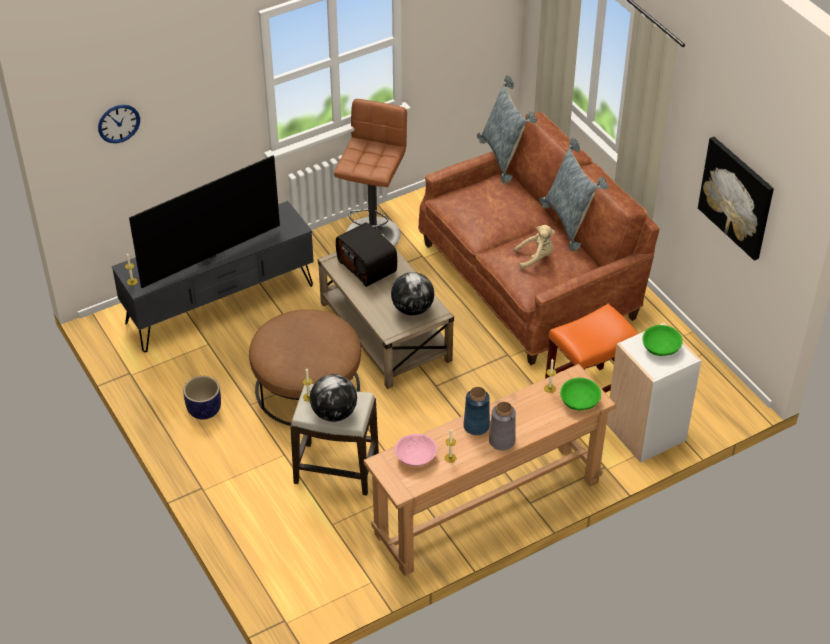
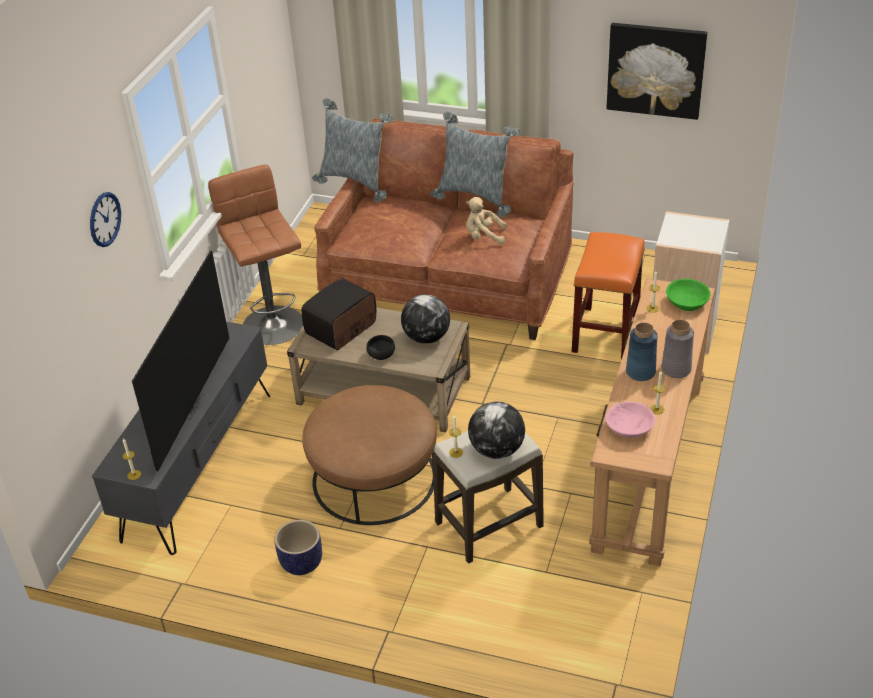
camera: 40 degrees left, 5 degrees down
(118, 123) = (41, 287): wall clock -> wall clock (104, 219)
(368, 266) = (342, 329): radio -> radio turned 120 degrees clockwise
(368, 302) = (381, 356): none -> black bowl
(536, 257) = (483, 236): beige plush toy -> beige plush toy turned 120 degrees counterclockwise
(661, 347) = (690, 228): green bowl -> none

